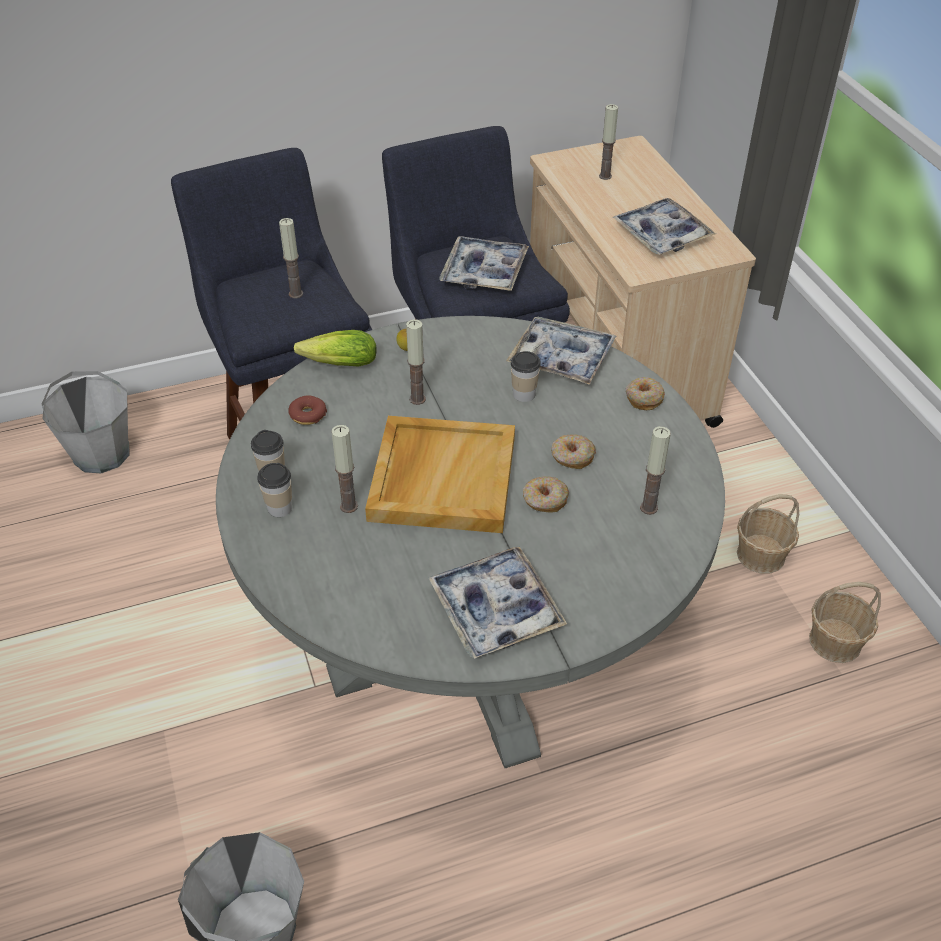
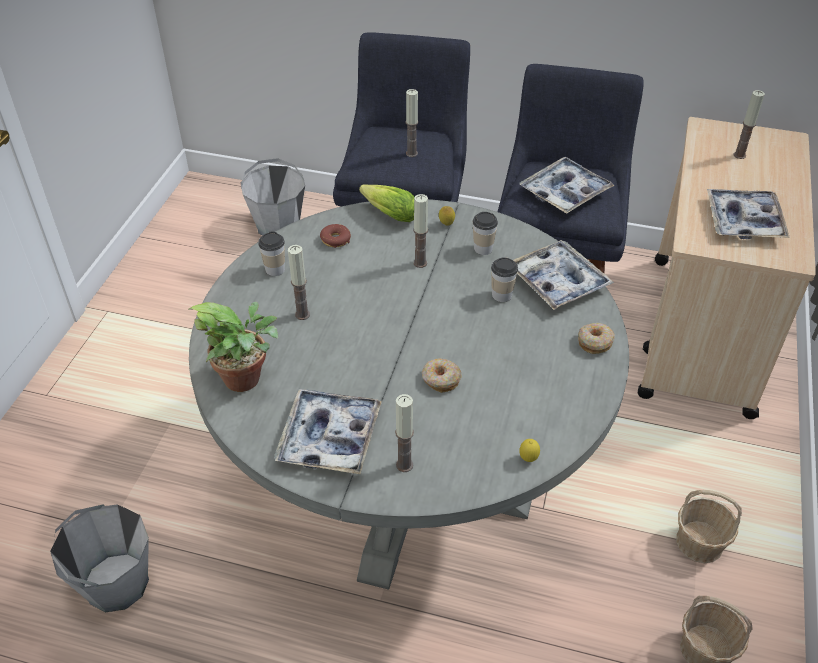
camera: 35 degrees right, 0 degrees up
(279, 508) = (258, 293): cup -> cup (483, 248)
(356, 599) = (247, 379): none -> potted plant
(442, 477) = (383, 326): beige tray -> none
(572, 457) = (492, 358): donut -> none
(648, 507) = (514, 426): candle -> candle (404, 465)
(687, 530) = (528, 459): none -> lemon

